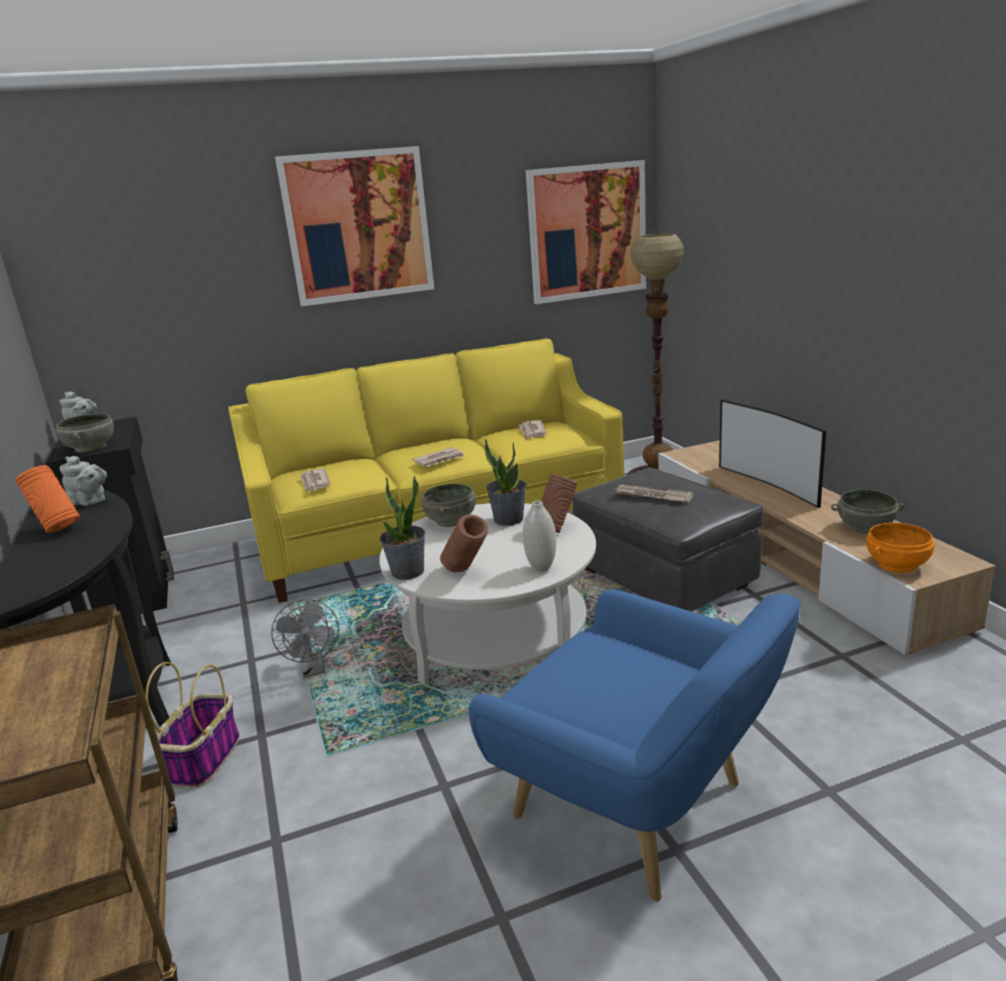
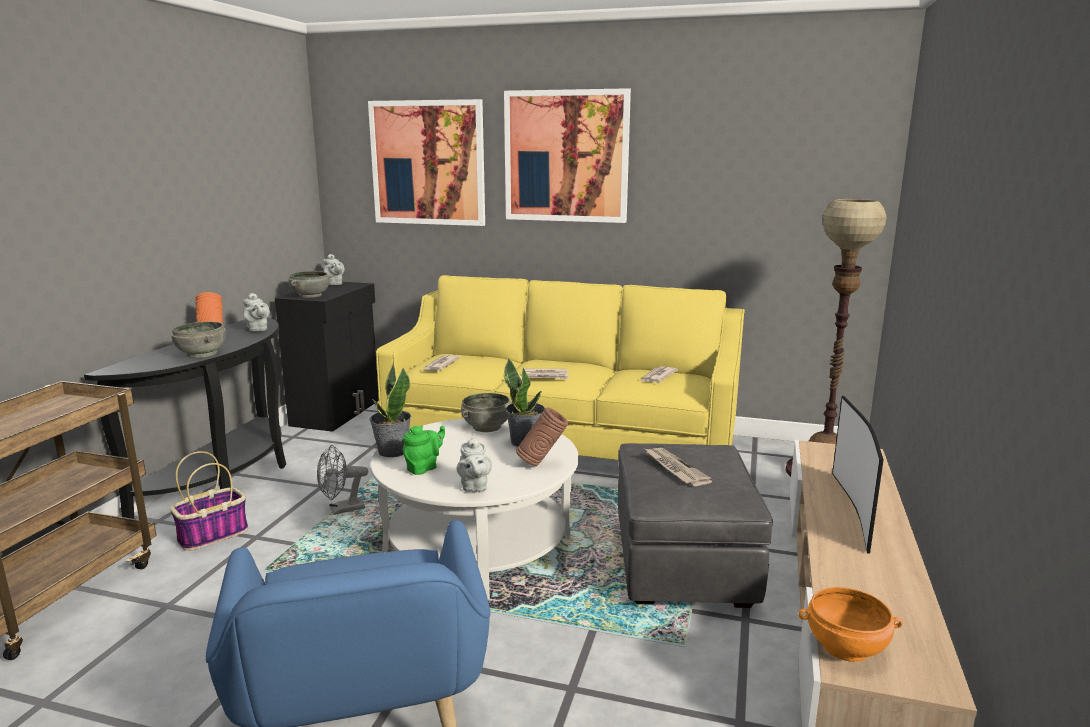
camera: 35 degrees right, 5 degrees down
(314, 670) = (342, 510): grey fan -> grey fan turned 45 degrees clockwise
(467, 572) = (424, 468): brown vase -> green teapot
(541, 568) = (474, 487): white vase -> grey teapot
(587, 232) = (805, 189): picture -> picture (428, 163)
(865, 527) = (884, 594): grey bowl -> grey bowl (202, 354)

